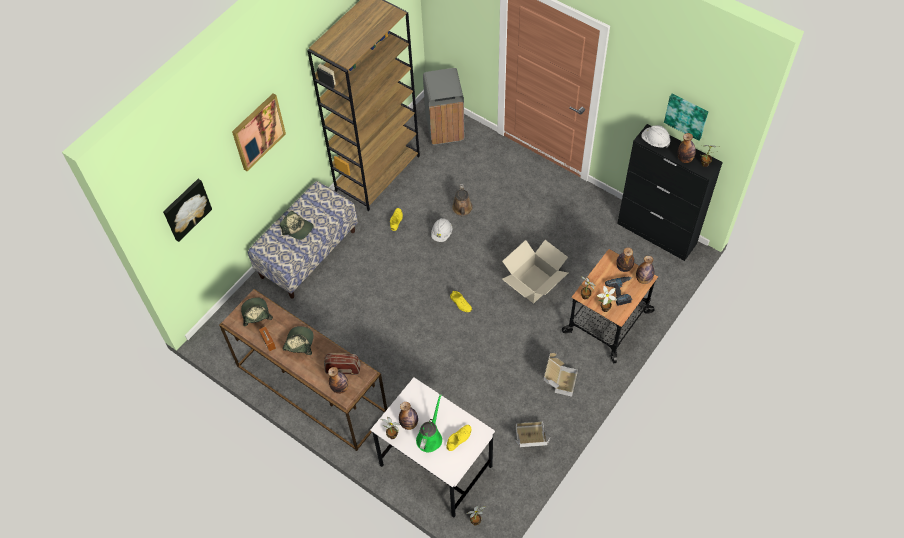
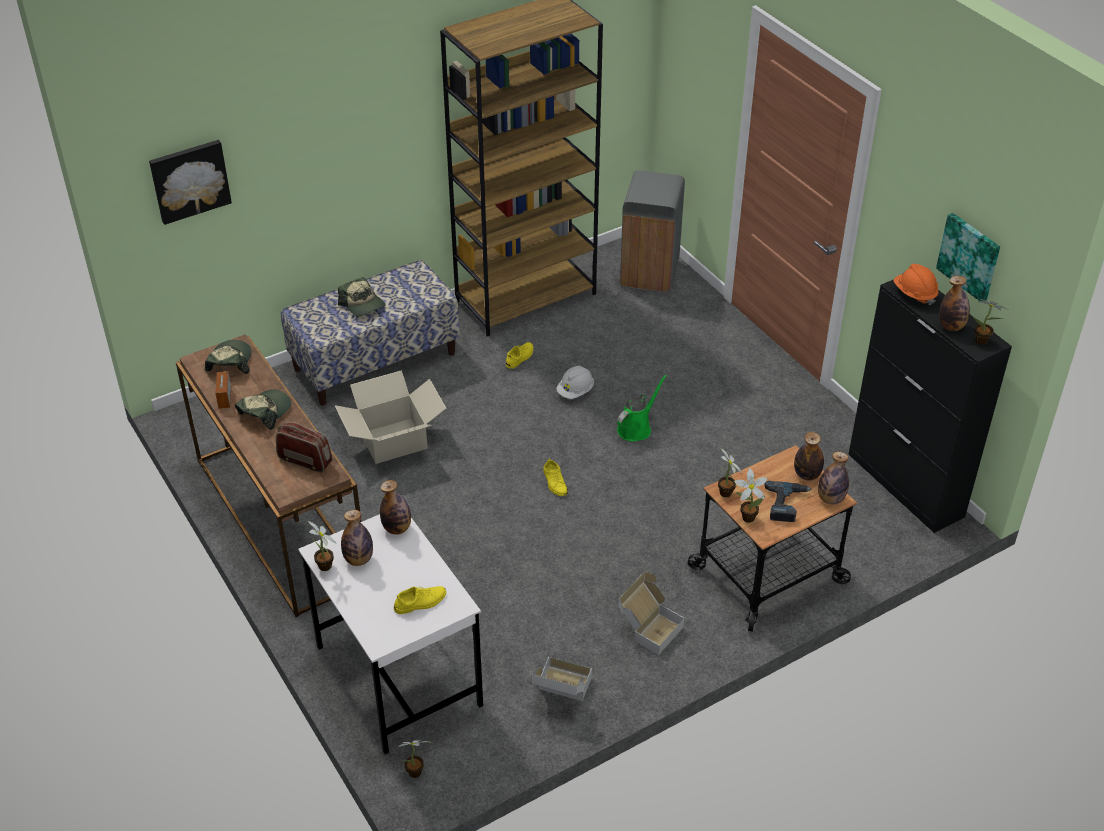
camera: 20 degrees right, 15 degrees down
(258, 131) = (335, 121): picture -> none
(340, 388) = (286, 481): bottle -> bottle (397, 528)
(430, 437) = (378, 586): green watering can -> green watering can (636, 428)
(462, 209) = (622, 371): brown watering can -> none
(534, 283) = (678, 491): cardboard box -> cardboard box (394, 441)
(655, 141) = (914, 294): white hard hat -> orange hard hat

